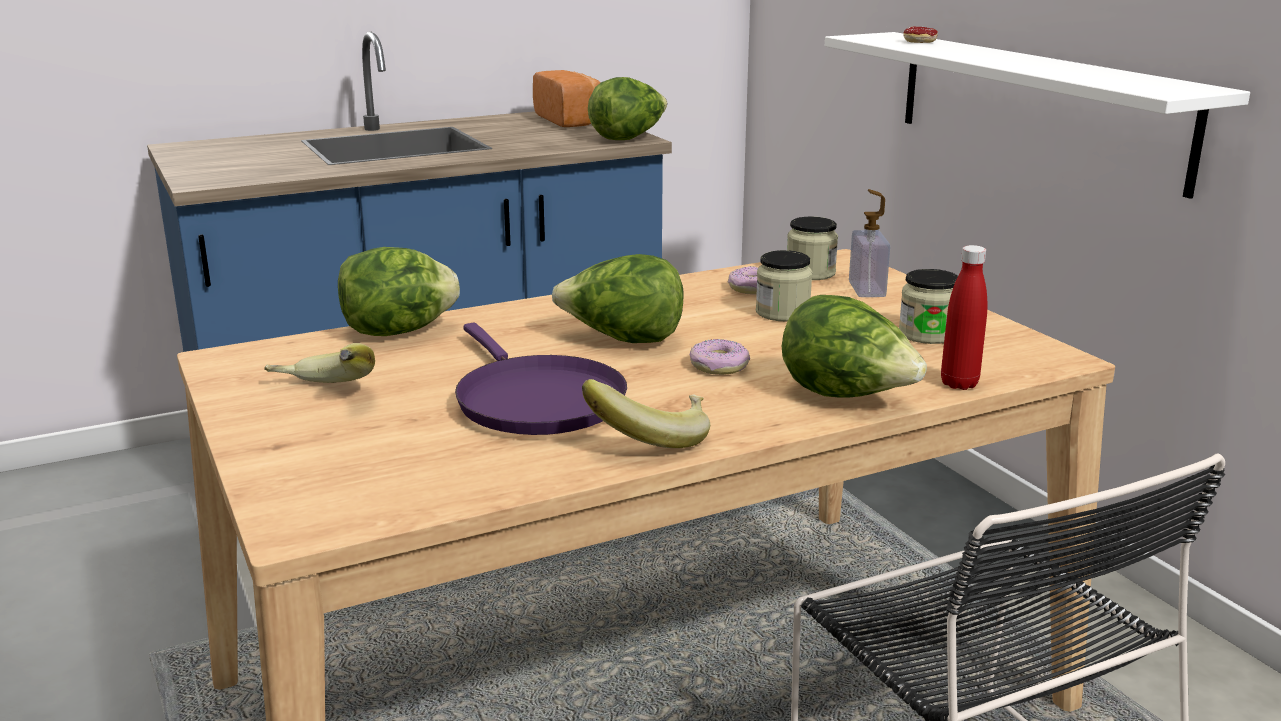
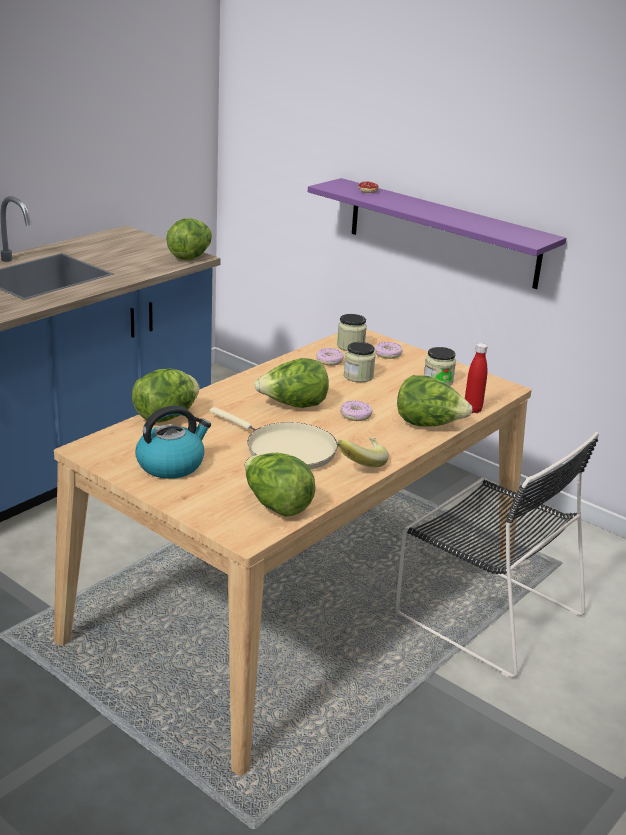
camera: 25 degrees left, 5 degrees up
(320, 396) = (171, 464): banana -> kettle
(415, 484) = (276, 505): none -> lettuce
(535, 401) = (285, 450): purple frying pan -> beige frying pan
(571, 120) = (134, 240): bread -> none
(867, 289) = (388, 354): soap dispenser -> donut
(1036, 106) = (442, 232): white shelf -> purple shelf

